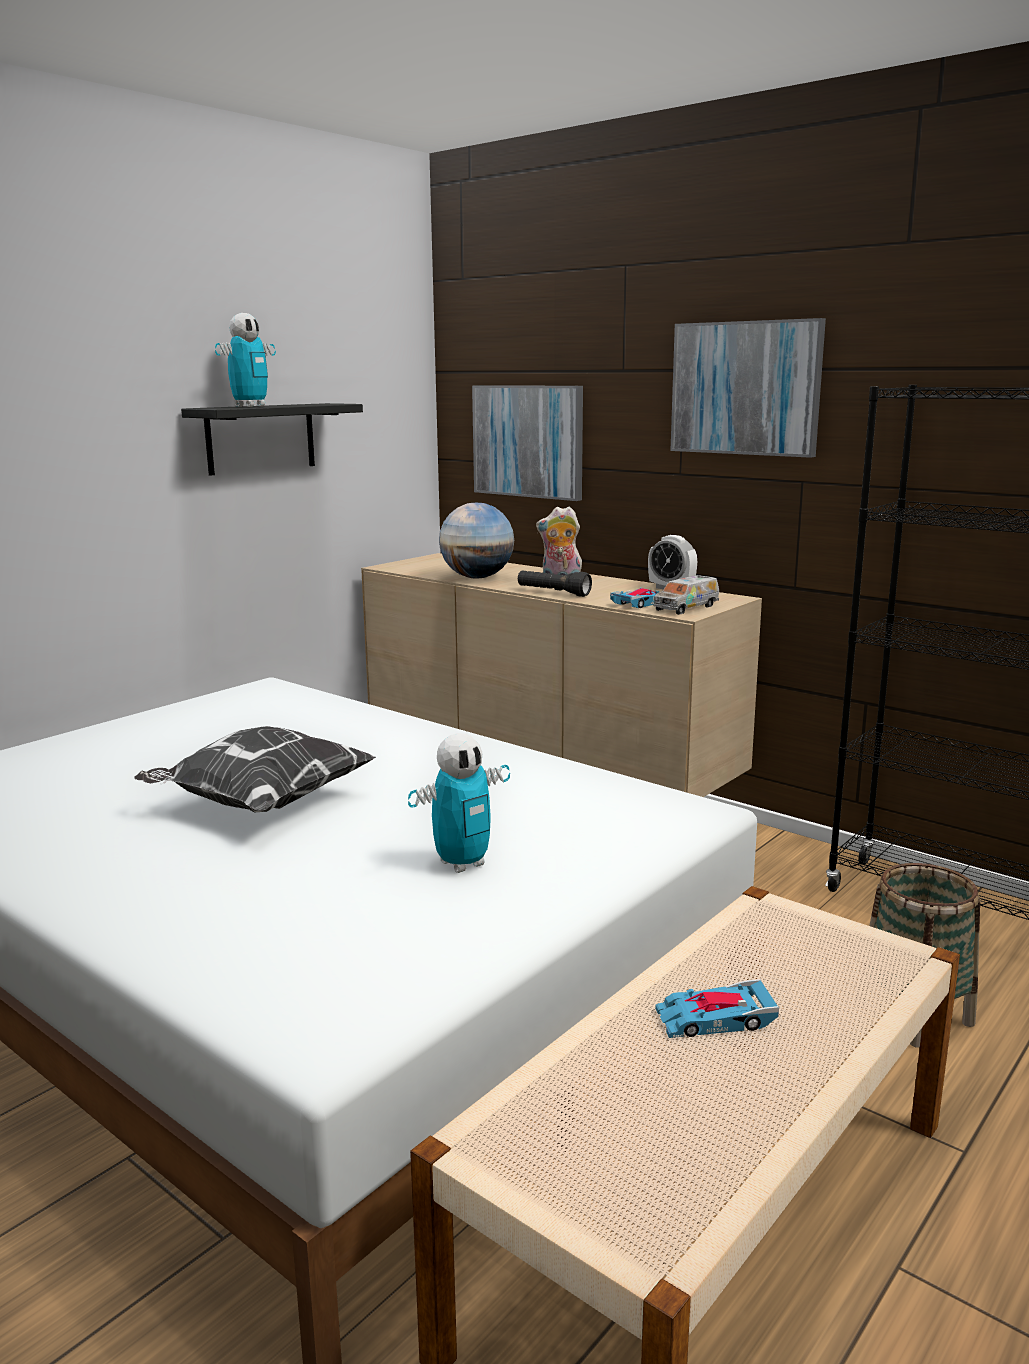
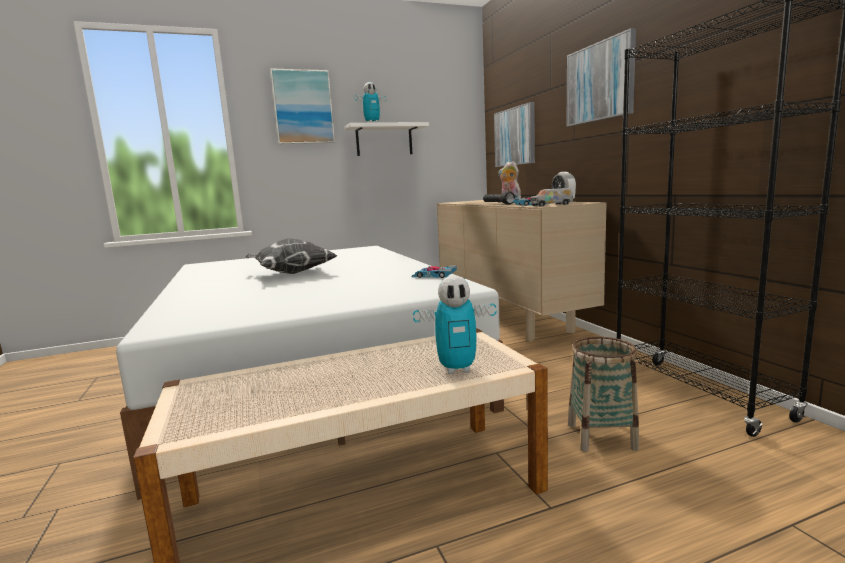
camera: 30 degrees right, 5 degrees down
(91, 365) = (303, 107): none -> picture
(261, 438) = (384, 140): black shelf -> white shelf
(462, 864) = (323, 293): toy robot -> toy robot (457, 369)
(477, 577) = (477, 203): globe -> none
(715, 1018) = (361, 367): toy car -> toy car (434, 276)

